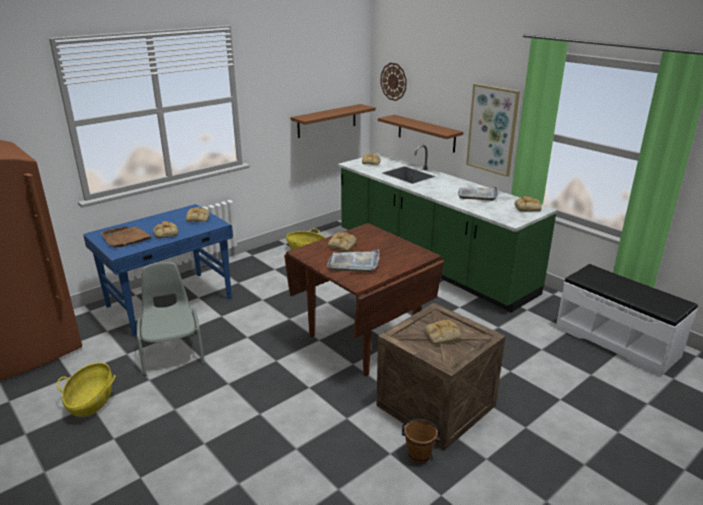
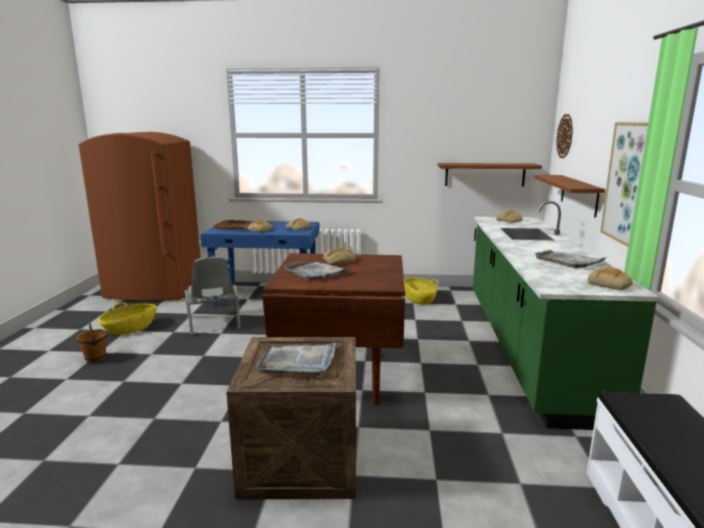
camera: 45 degrees right, 10 degrees down
(173, 352) = (213, 323): grey chair -> grey chair turned 135 degrees clockwise
(419, 455) = (209, 486): brown bucket -> brown bucket (95, 359)
(442, 336) = (298, 362): bread -> grey tray

